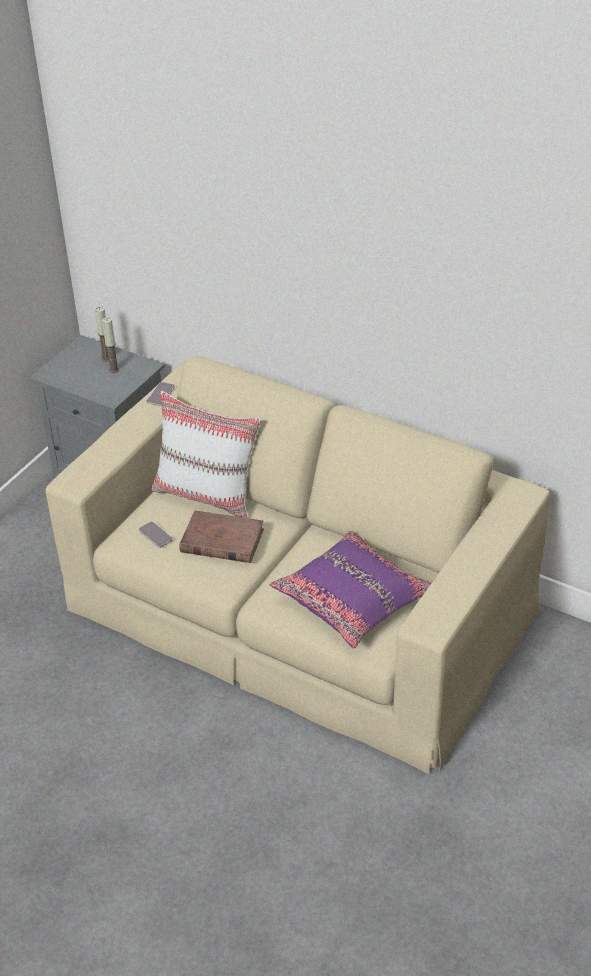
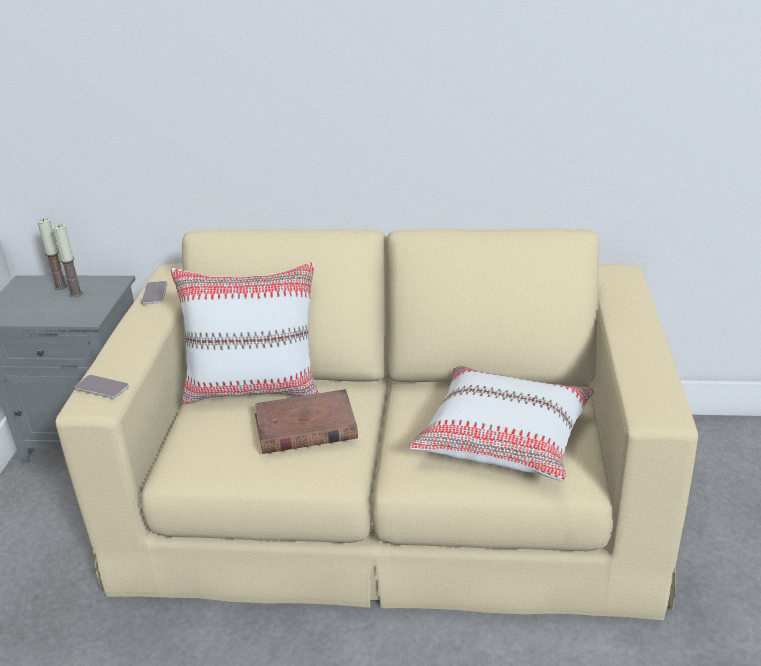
camera: 25 degrees left, 10 degrees down
(155, 535) = (217, 446): phone -> phone (102, 387)
(353, 599) = (504, 436): purple pillow -> white pillow

